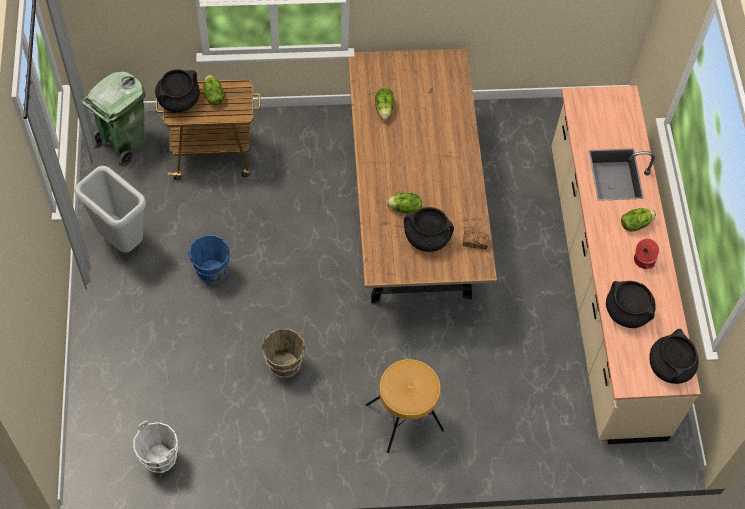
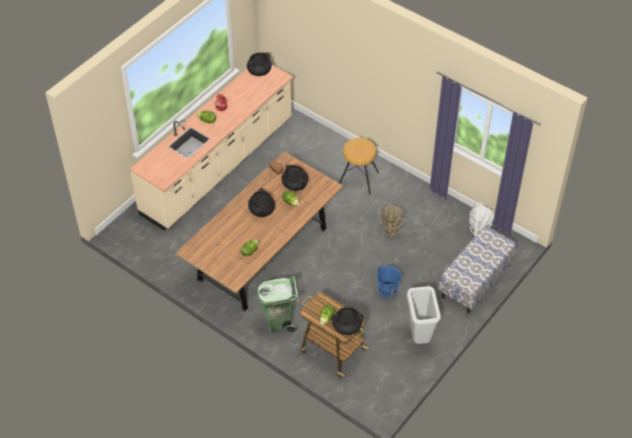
camera: 135 degrees left, 10 degrees down
(106, 371) = (475, 281): none -> bench
(123, 142) = (375, 390): green trash can -> green trash can (279, 322)
(627, 312) = (252, 96): black cooking pot -> black cooking pot (261, 210)

